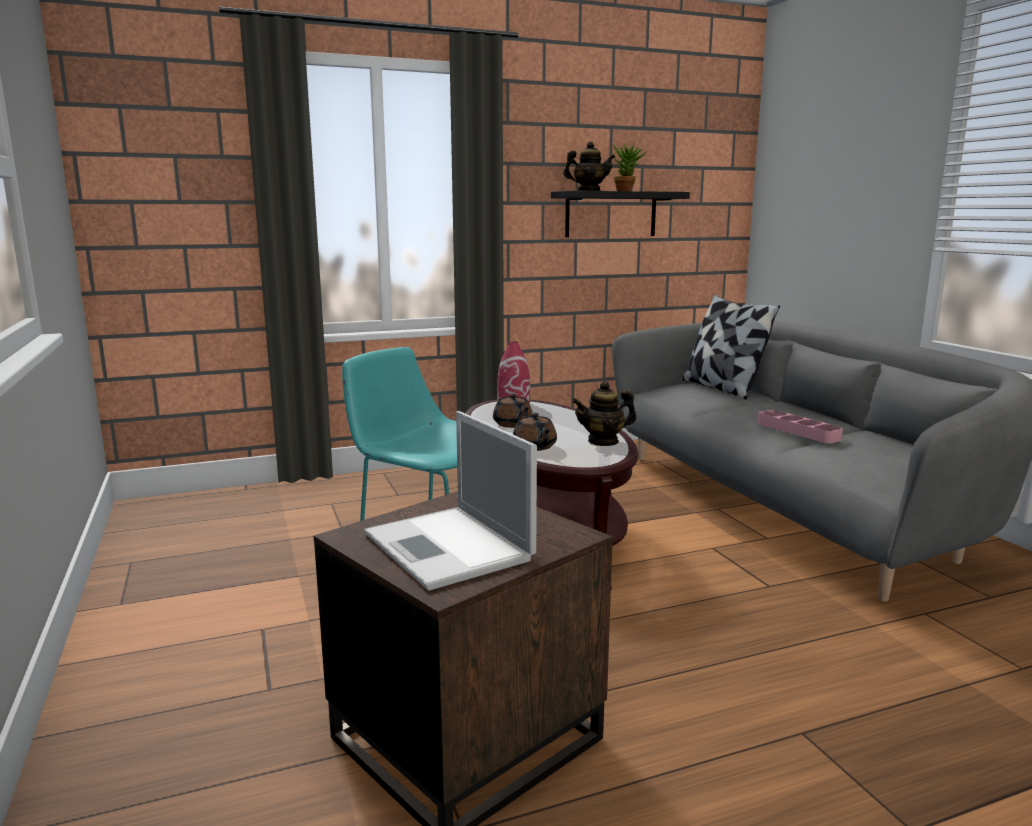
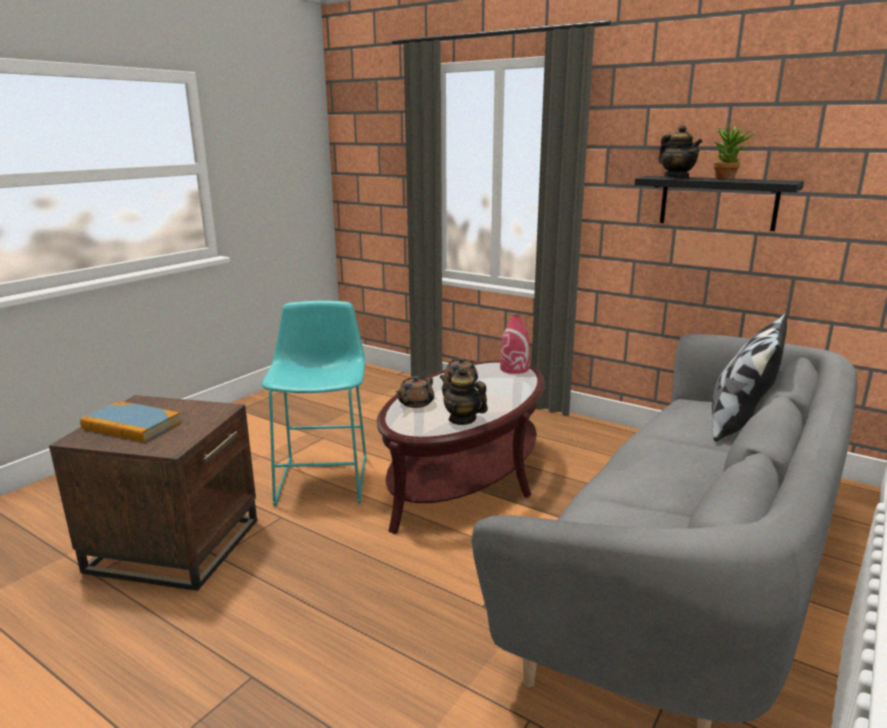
camera: 55 degrees right, 5 degrees up
(450, 548) = (131, 425): laptop -> book
(798, 431) = (639, 488): pink tray -> none

